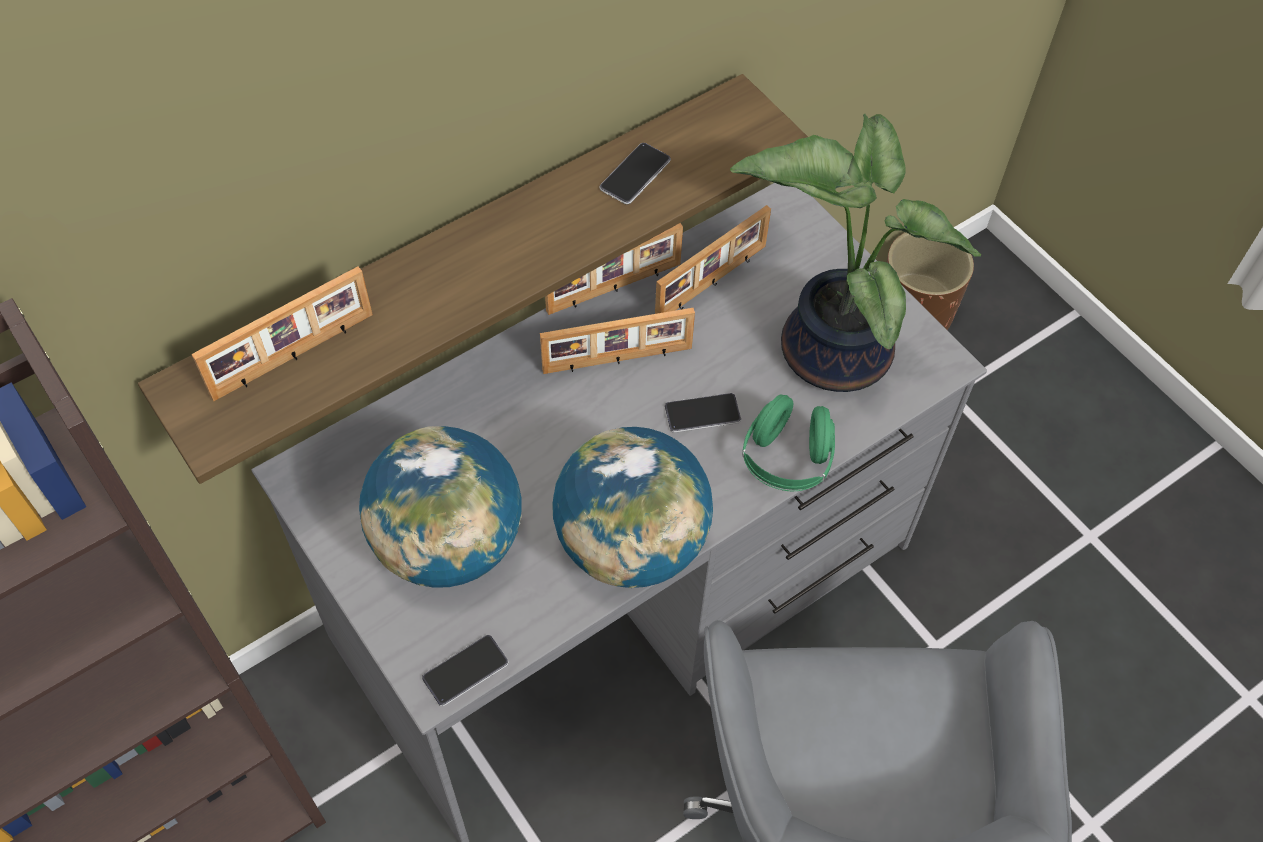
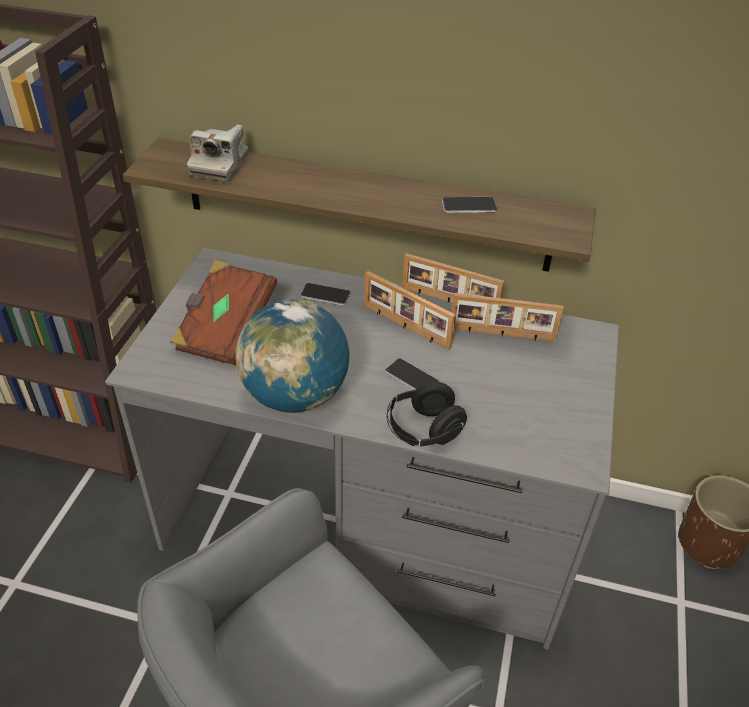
camera: 50 degrees right, 15 degrees down
(294, 356) = (219, 166): picture frame -> camera
(449, 543) = (225, 329): globe -> brown book
(465, 670) = (155, 376): phone -> phone (325, 295)
(787, 460) = (423, 430): green headphones -> black headphones
(829, 348) = (523, 406): potted plant -> none

